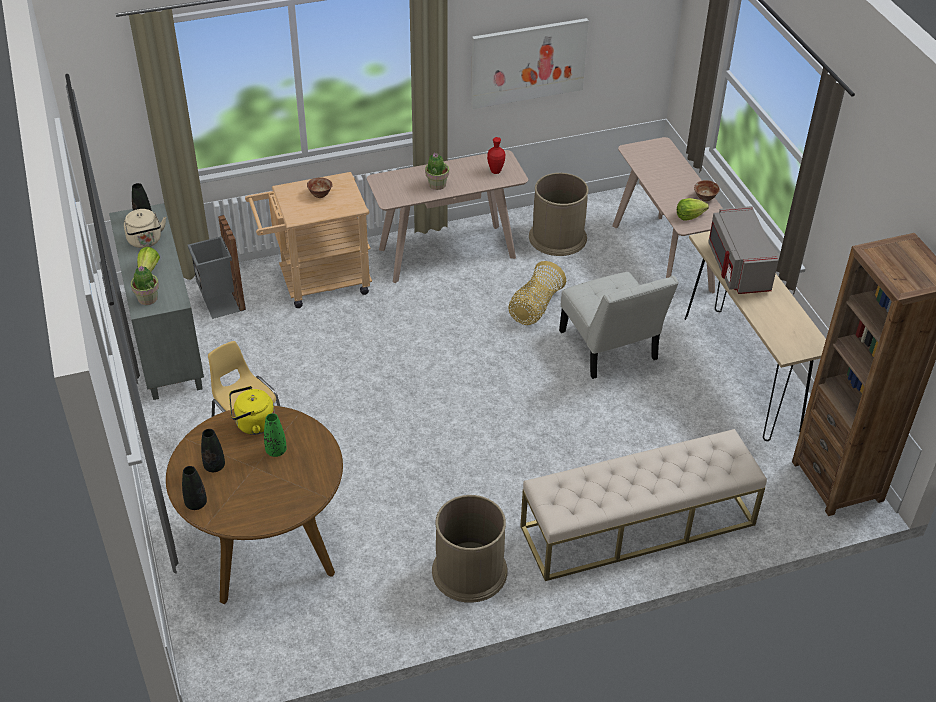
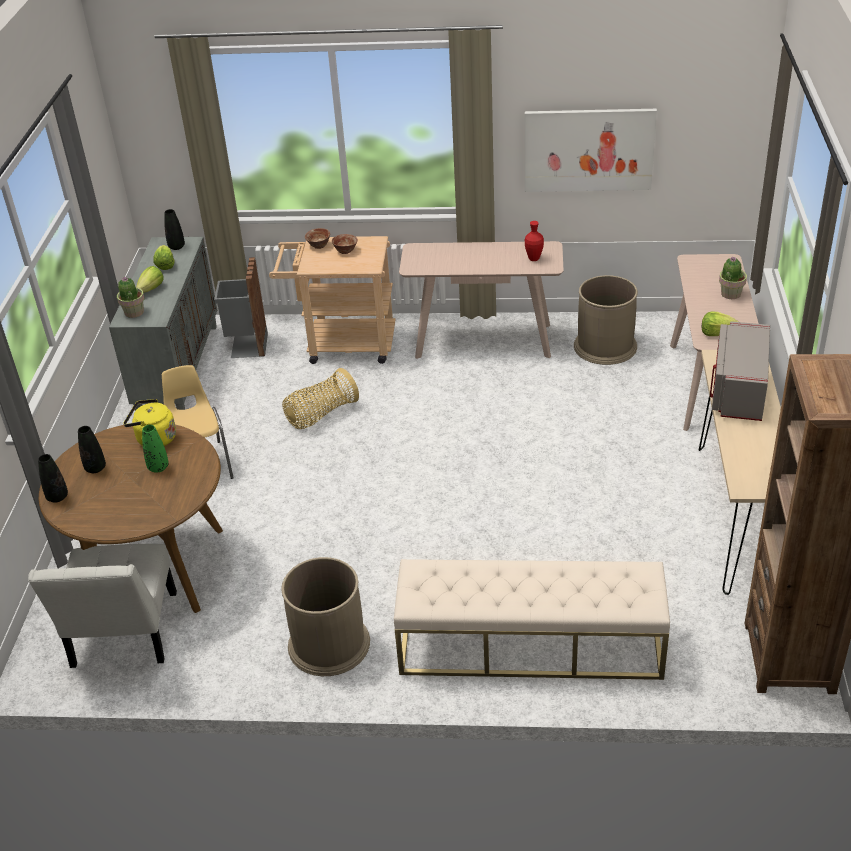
camera: 25 degrees right, 5 degrees down
(145, 241) = (165, 265): beige kettle -> lettuce
(437, 185) = (467, 261): potted plant -> potted plant (730, 294)
(535, 307) = (543, 407): basket -> basket (321, 415)
(610, 349) = (600, 463): white chair -> white chair (123, 635)
(705, 198) = (746, 318): bowl -> bowl (319, 246)

